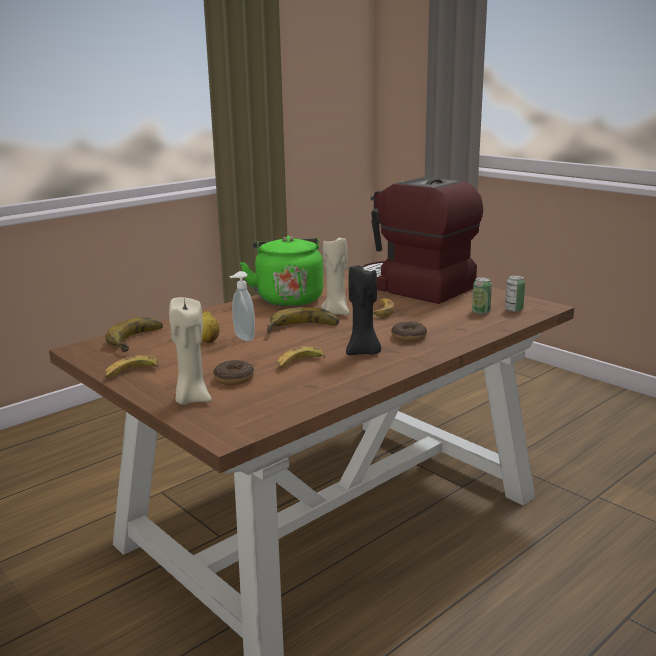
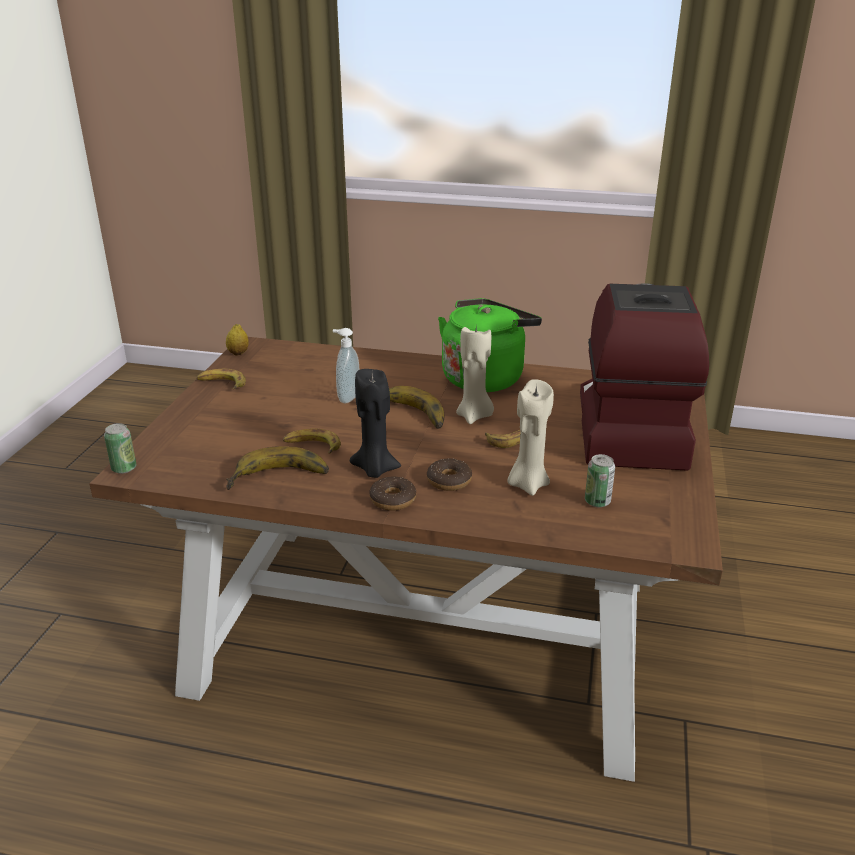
camera: 55 degrees right, 10 degrees up
(140, 340) = (295, 358): banana -> banana (279, 479)
(191, 399) = (188, 429): beige candle -> beige candle (527, 484)
(209, 341) = (323, 386): lemon -> lemon (238, 353)
(234, 379) = (247, 430): donut -> donut (393, 500)
(514, 309) = (639, 523): can -> can (124, 468)

